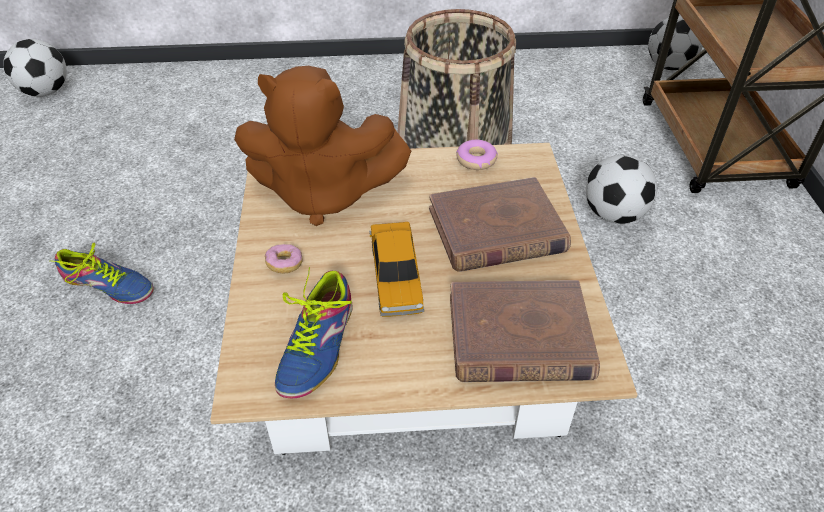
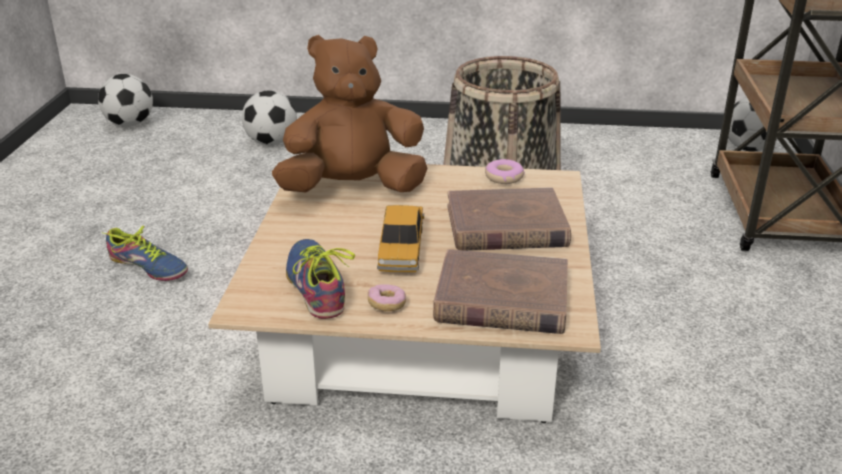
camera: 10 degrees right, 15 degrees down
(285, 264) = (303, 231): donut -> donut (387, 305)
(317, 346) = (316, 286): shoe -> shoe turned 135 degrees clockwise
(323, 194) = (353, 188): brown plush toy -> brown plush toy turned 150 degrees clockwise
(614, 214) = (652, 260): football -> football (272, 143)

